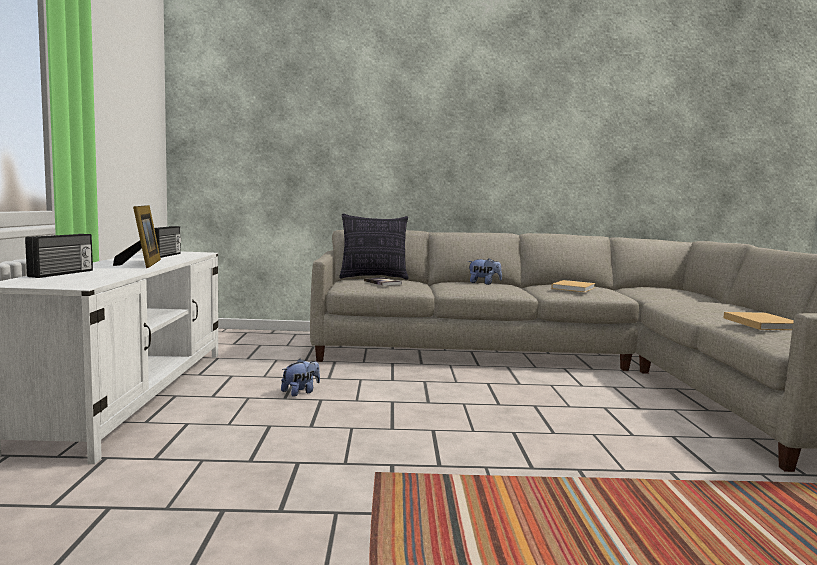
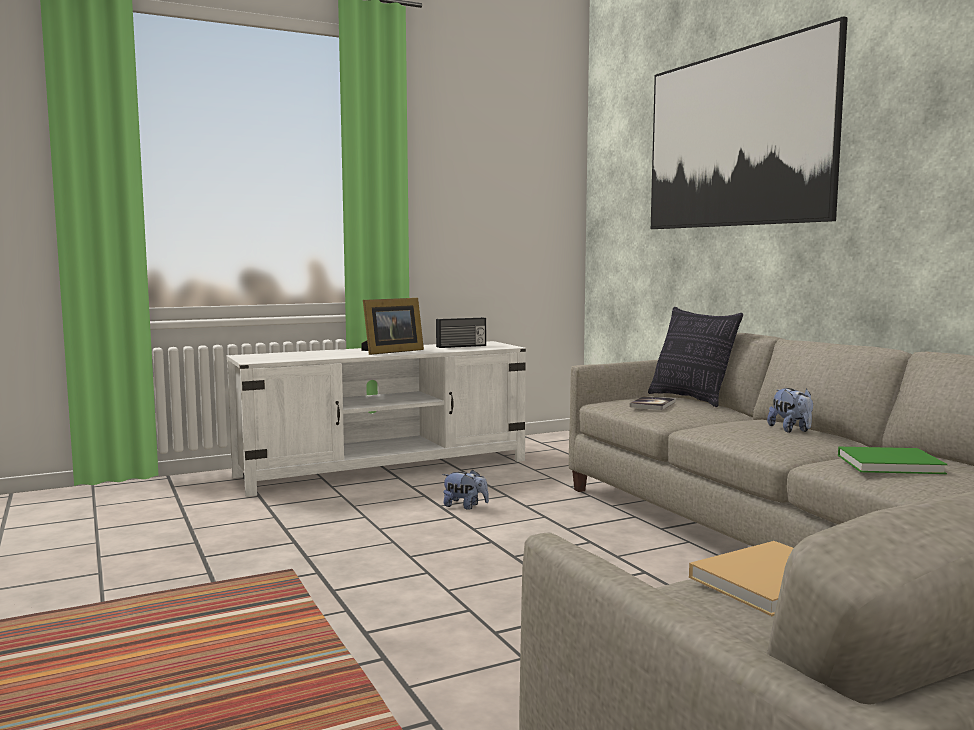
camera: 65 degrees right, 0 degrees up
(62, 273) = (303, 353): radio -> none
(355, 96) = (736, 139): none -> picture
(573, 288) = (892, 464): beige book -> green book

